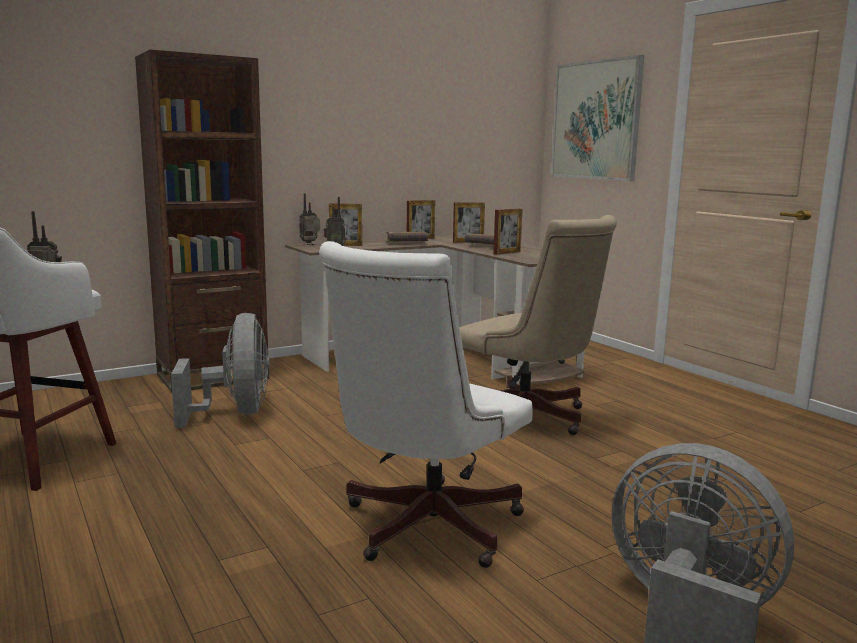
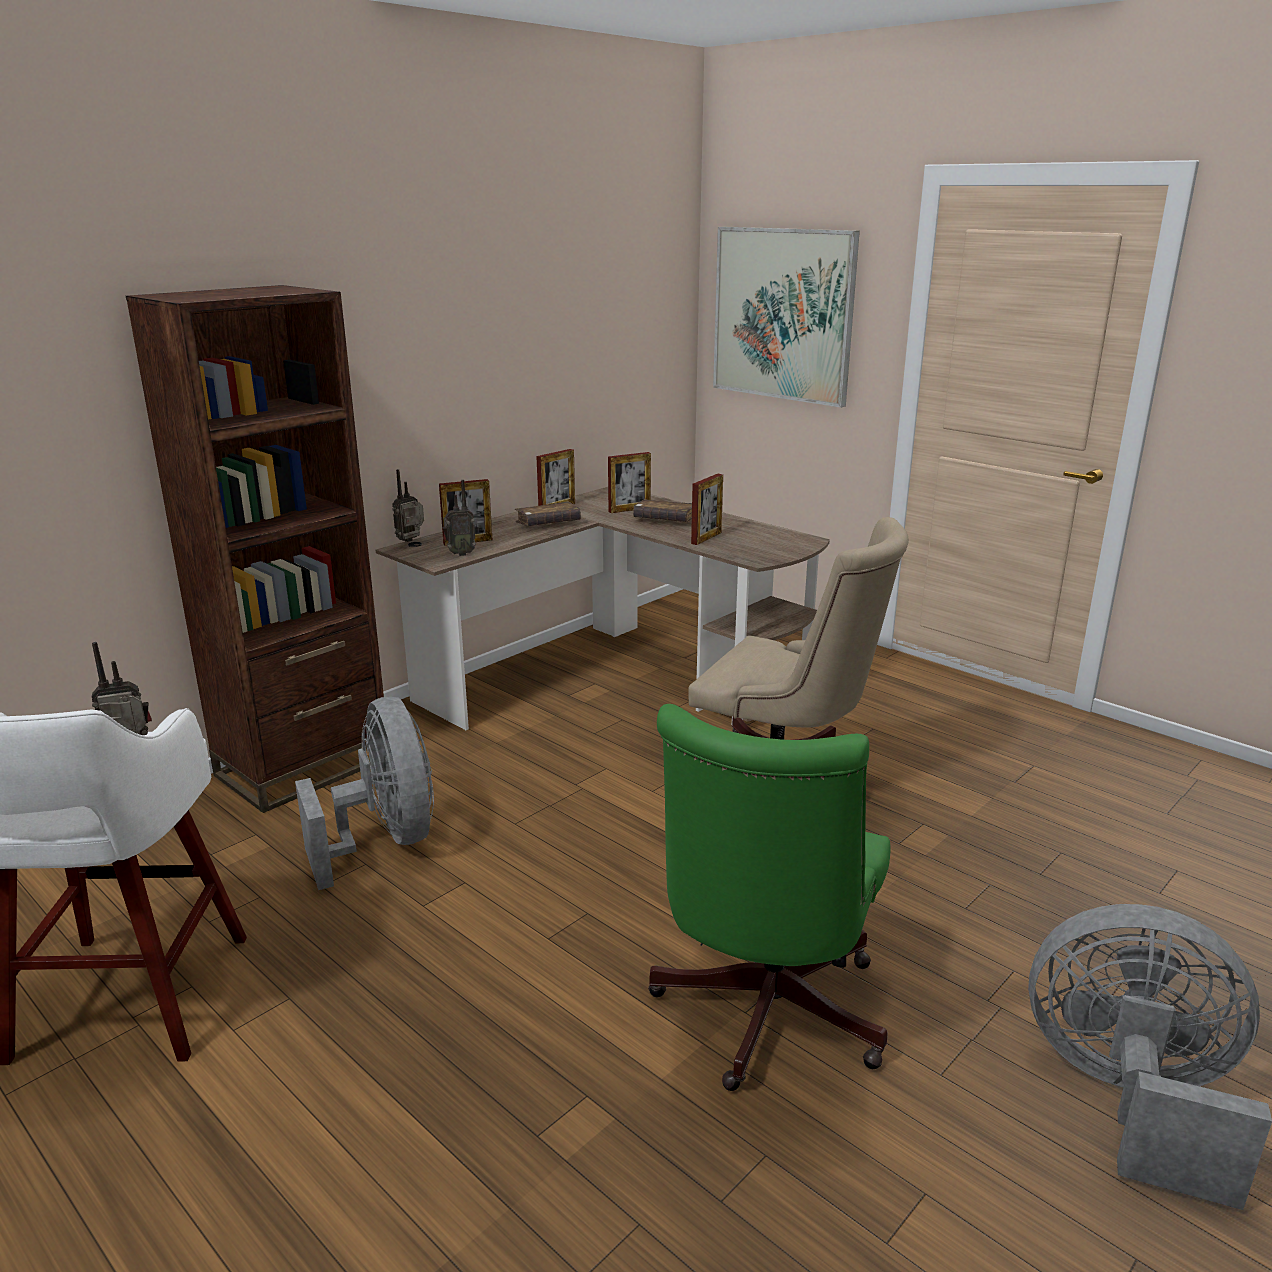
camera: 15 degrees left, 10 degrees up
(422, 528) = (763, 1016): white office chair -> green office chair

